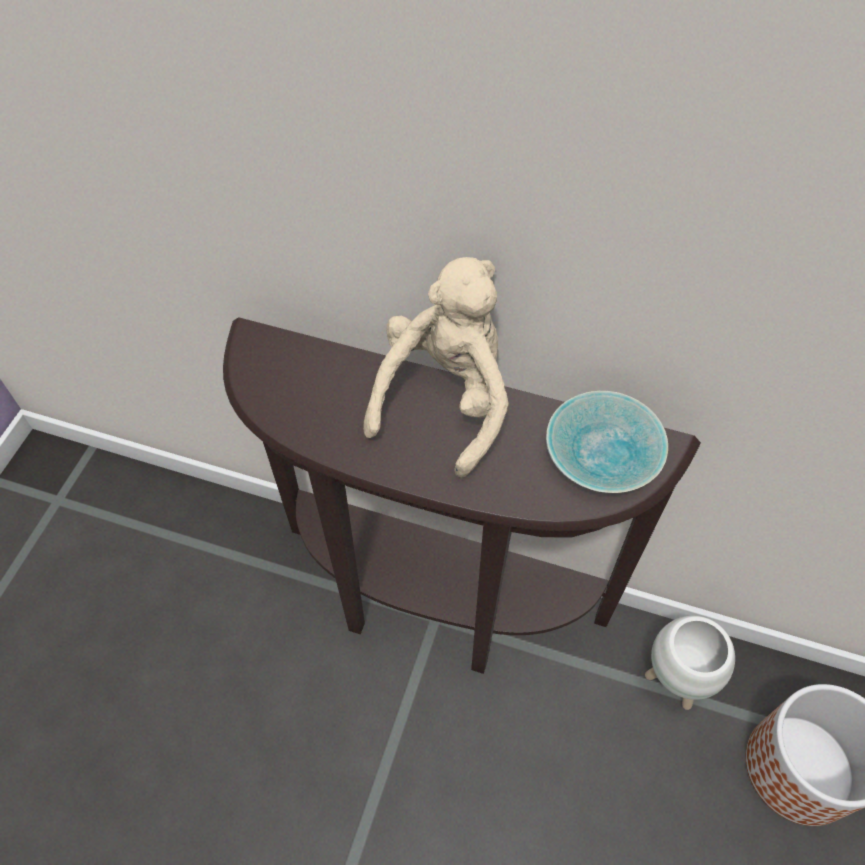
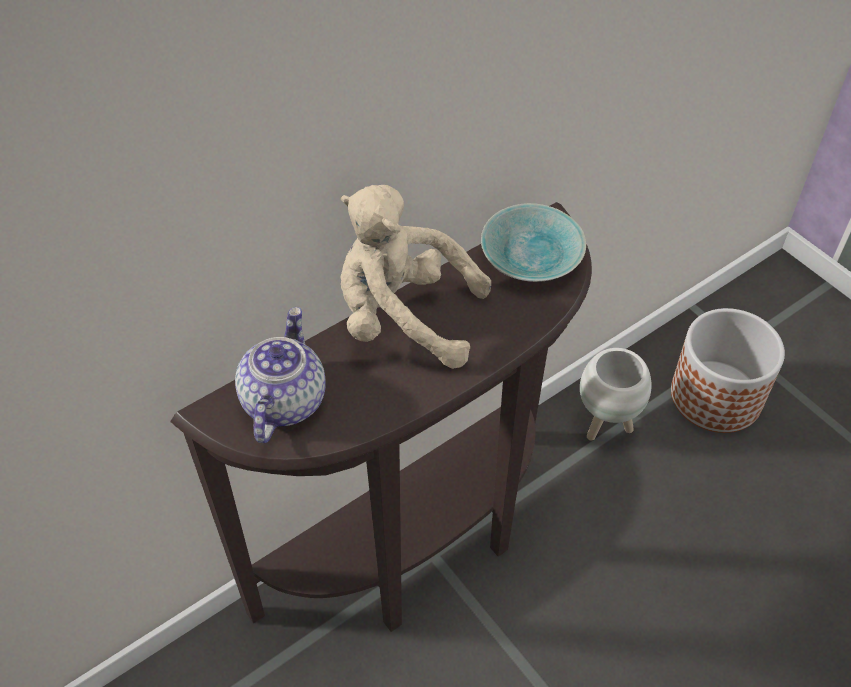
camera: 55 degrees left, 5 degrees down
(295, 373) = (283, 400): none -> teapot
(445, 400) = (403, 318): beige plush toy -> beige plush toy turned 45 degrees counterclockwise

